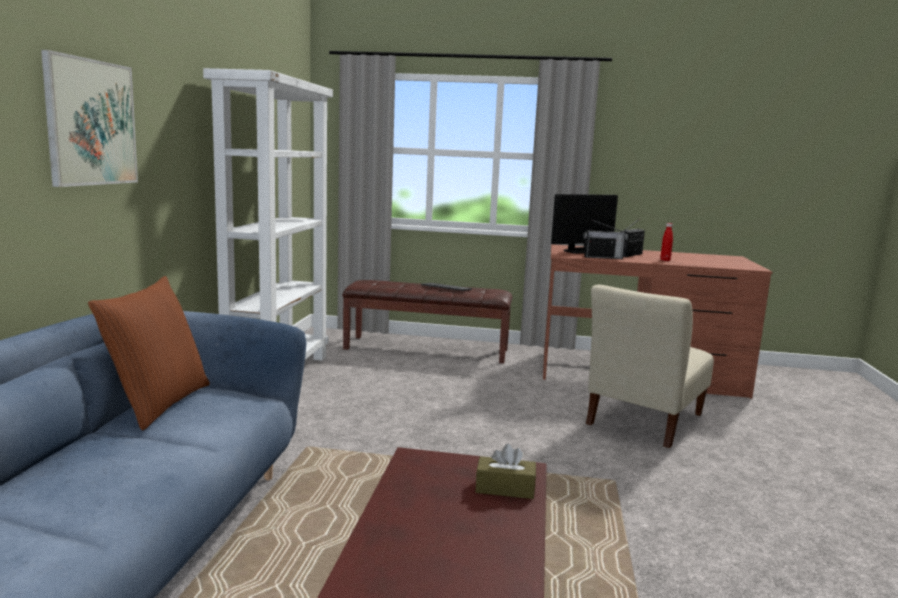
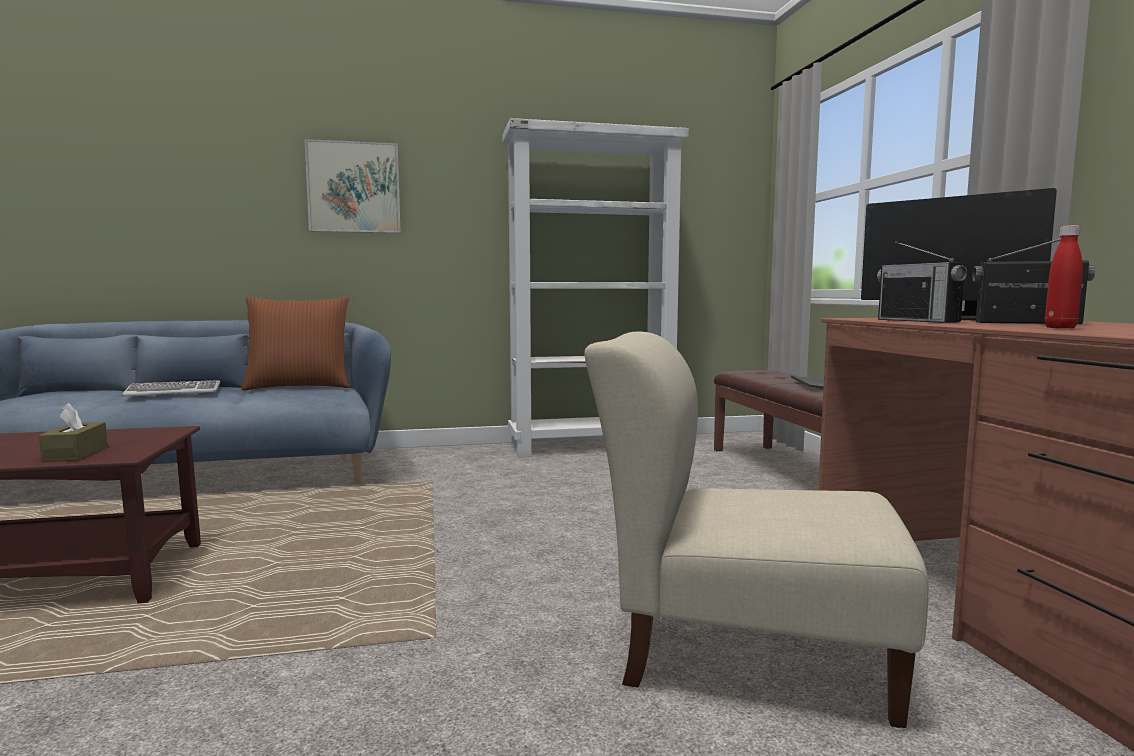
camera: 70 degrees right, 5 degrees down
(96, 468) = (174, 392): none -> keyboard

